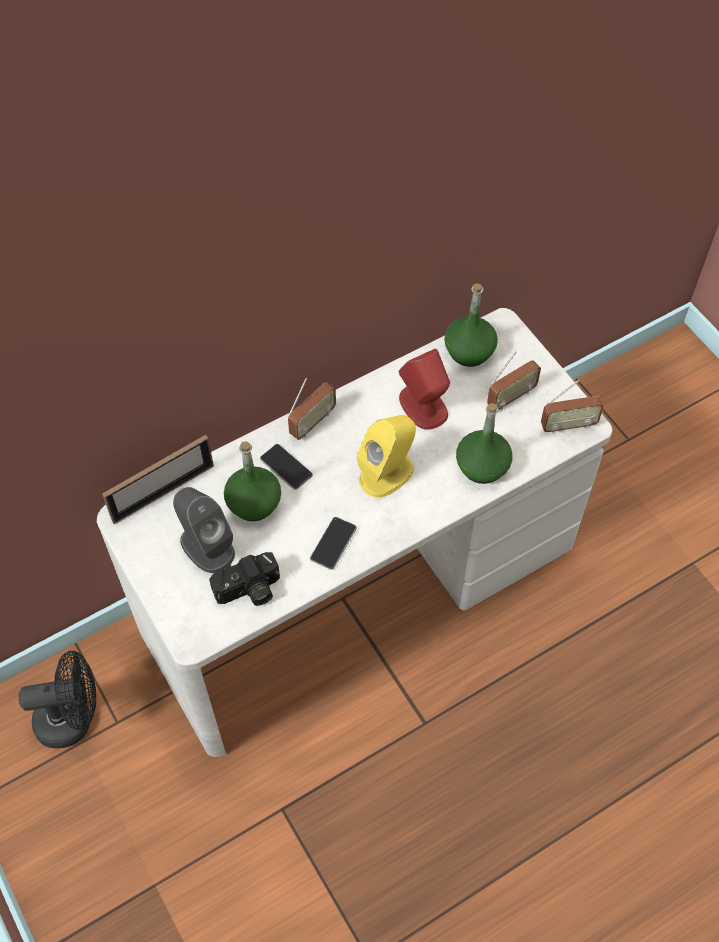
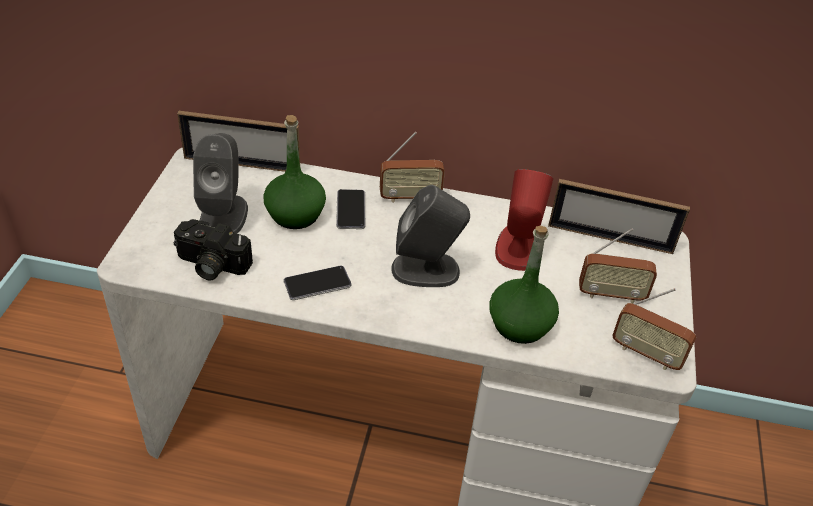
camera: 40 degrees right, 15 degrees down
(73, 719) = (98, 346): black fan -> none
(387, 473) = (426, 270): yellow speaker -> grey speaker
(469, 351) = (610, 238): green bottle -> picture frame

